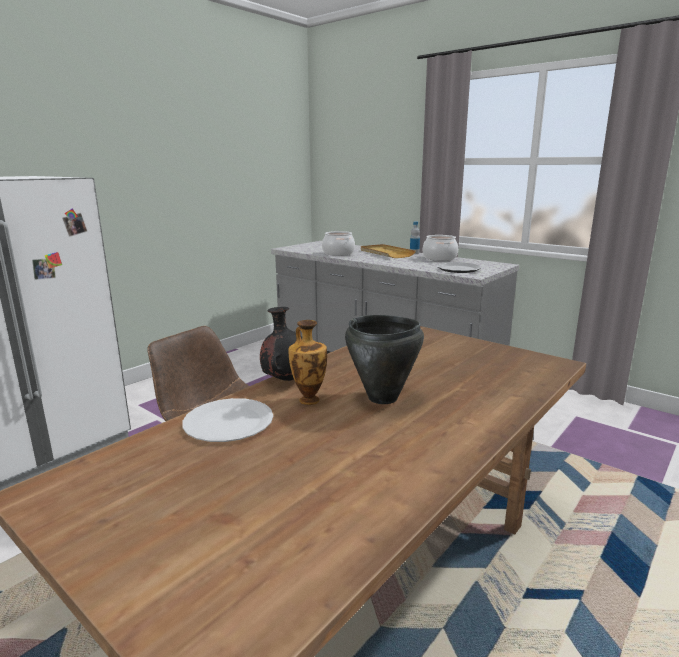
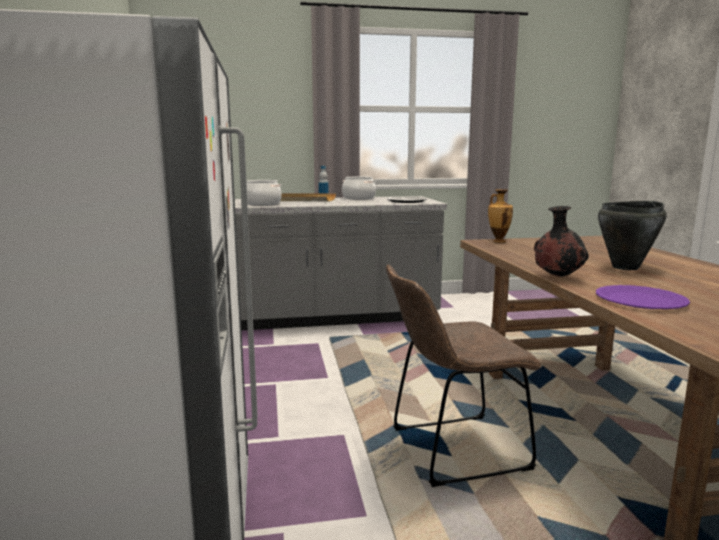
camera: 50 degrees left, 5 degrees down
(228, 422) = (640, 300): white plate -> purple plate
(309, 399) = (610, 279): vase -> vase (498, 241)

